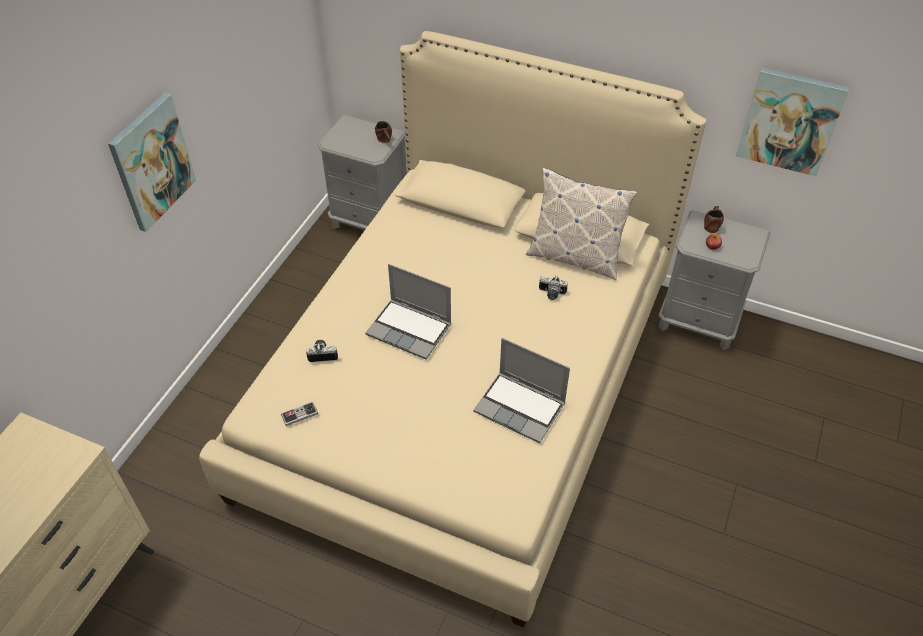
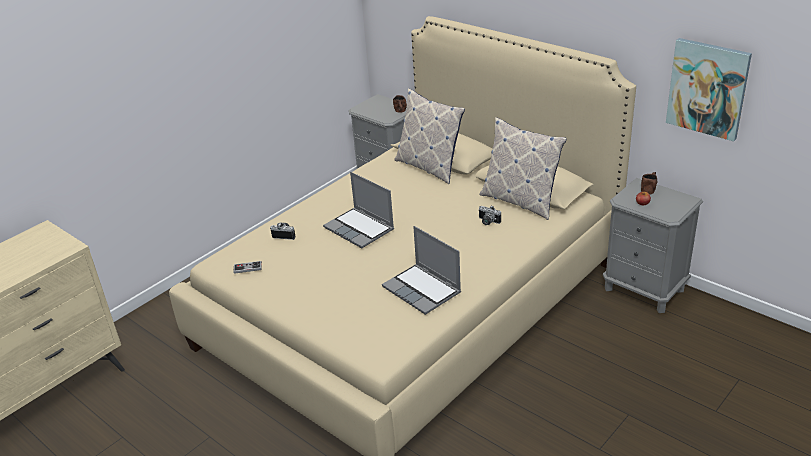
camera: 20 degrees right, 15 degrees down
(151, 162) = (192, 72): picture -> none
(450, 220) = (429, 167): none -> pillow

